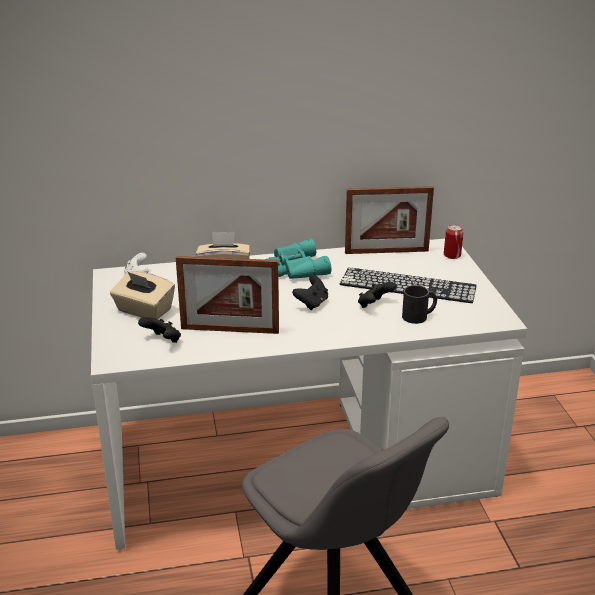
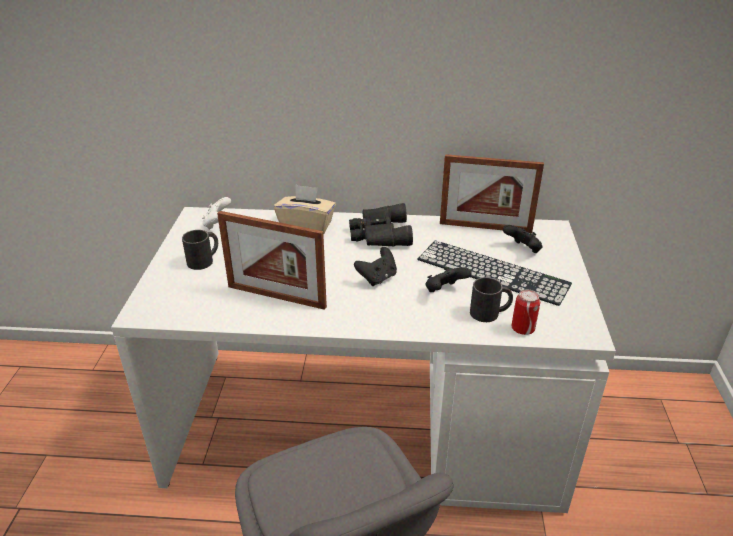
camera: 15 degrees right, 5 degrees up
(144, 311) = (204, 260): beige tissue box -> black mug
(162, 341) = (202, 298): black game controller -> black game controller (522, 250)
(295, 269) = (379, 234): turquoise binoculars -> black binoculars
(452, 256) = (556, 242): can -> can (522, 329)

